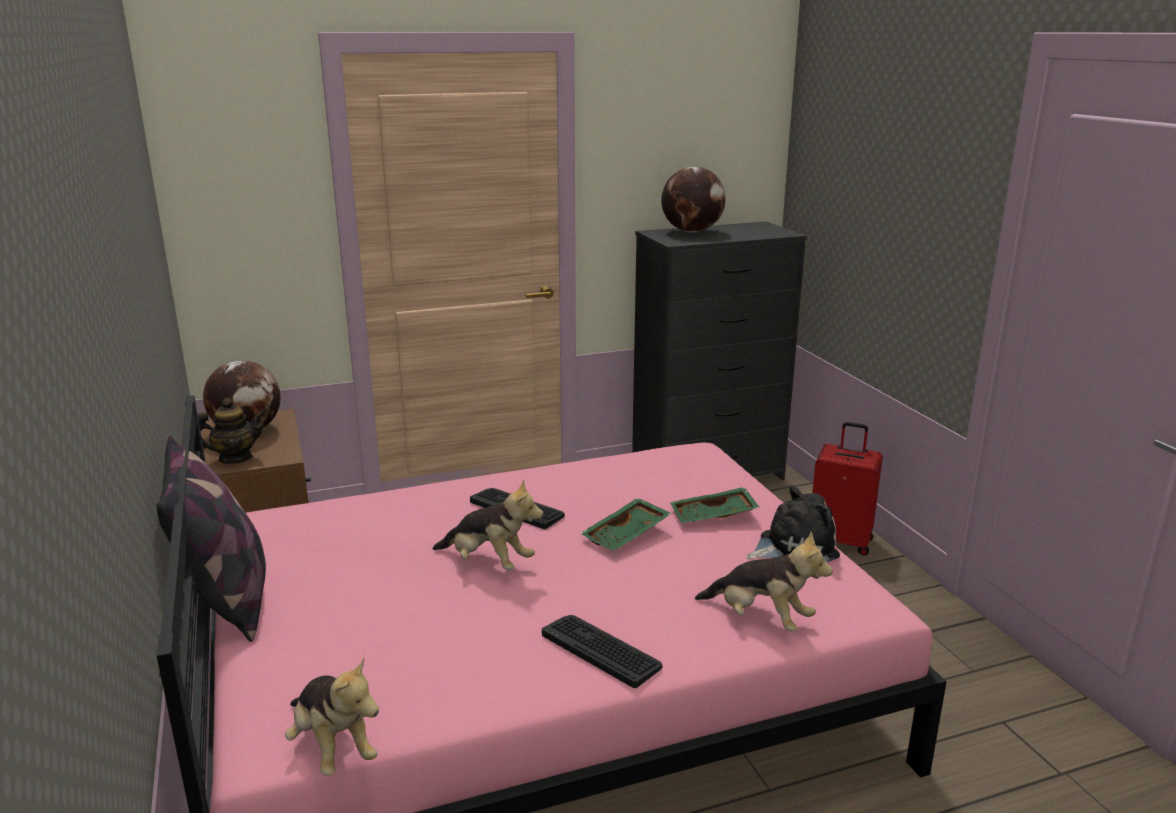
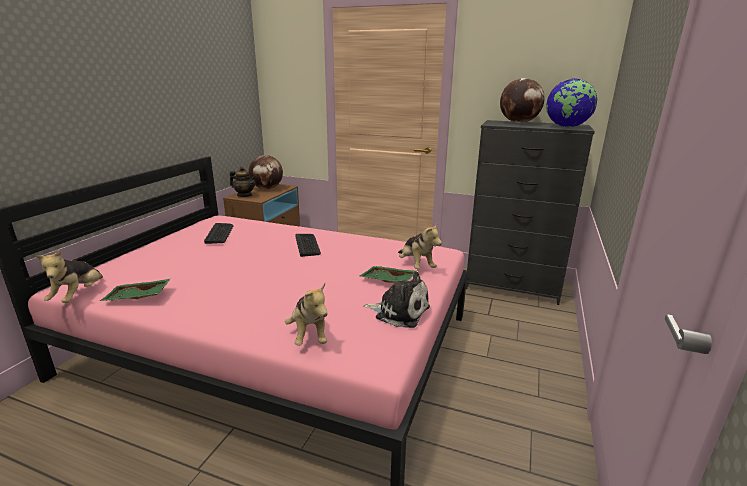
camera: 40 degrees right, 0 degrees up
(227, 600) = (159, 238): pillow -> none
(488, 562) = (252, 259): plush toy -> plush toy (416, 265)
(601, 650) = (217, 310): keyboard -> keyboard (219, 233)
(627, 535) = (329, 272): green tray -> green tray (137, 298)
(763, 232) = (567, 127): none -> globe
(841, 541) = (547, 351): red suitcase -> none

